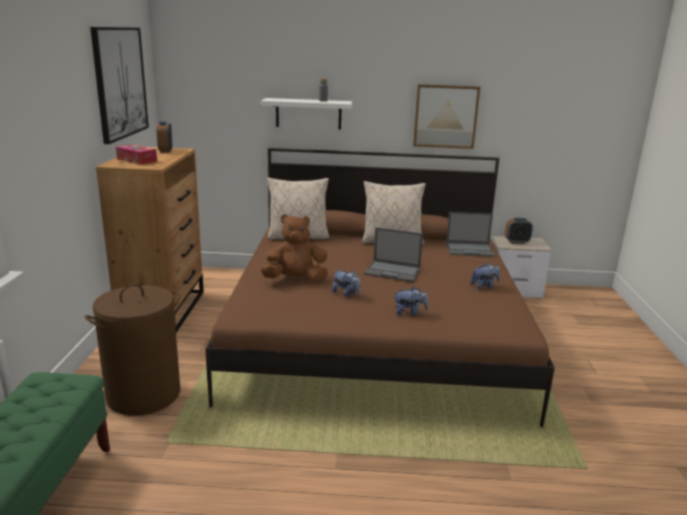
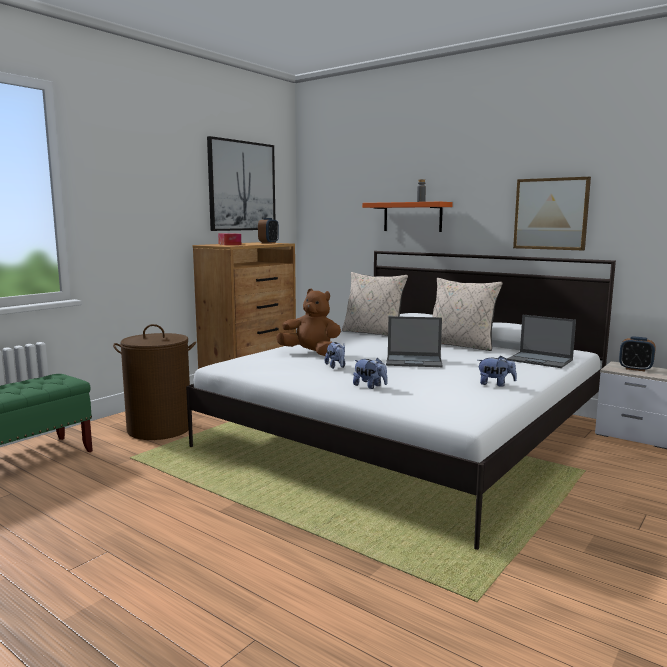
camera: 35 degrees right, 10 degrees down
(308, 113) = (412, 217): white shelf -> orange shelf
(375, 332) = (407, 434): brown bed -> white bed
(393, 271) = (414, 361): laptop -> laptop turned 45 degrees counterclockwise

